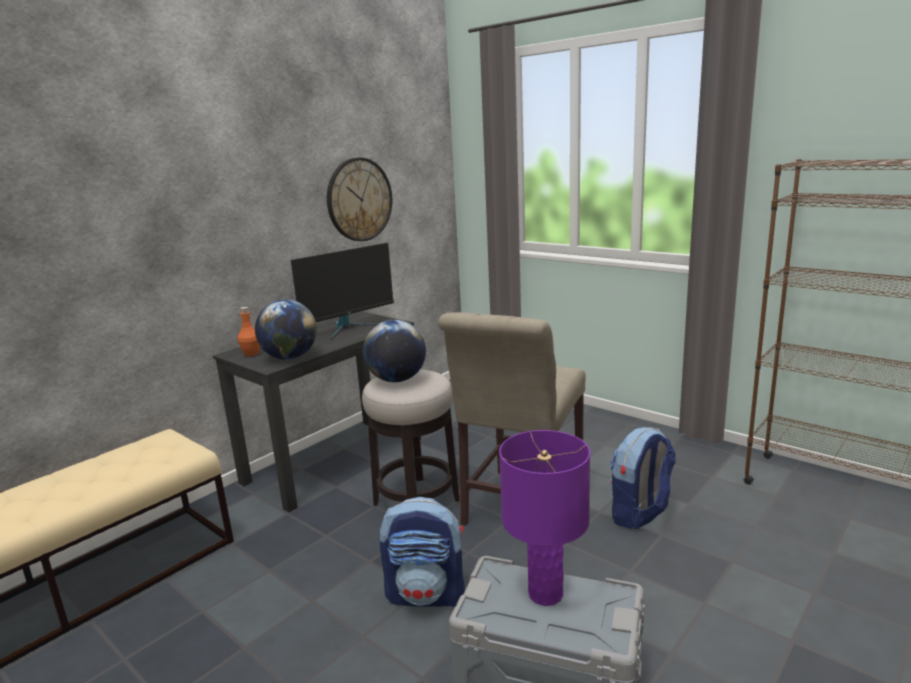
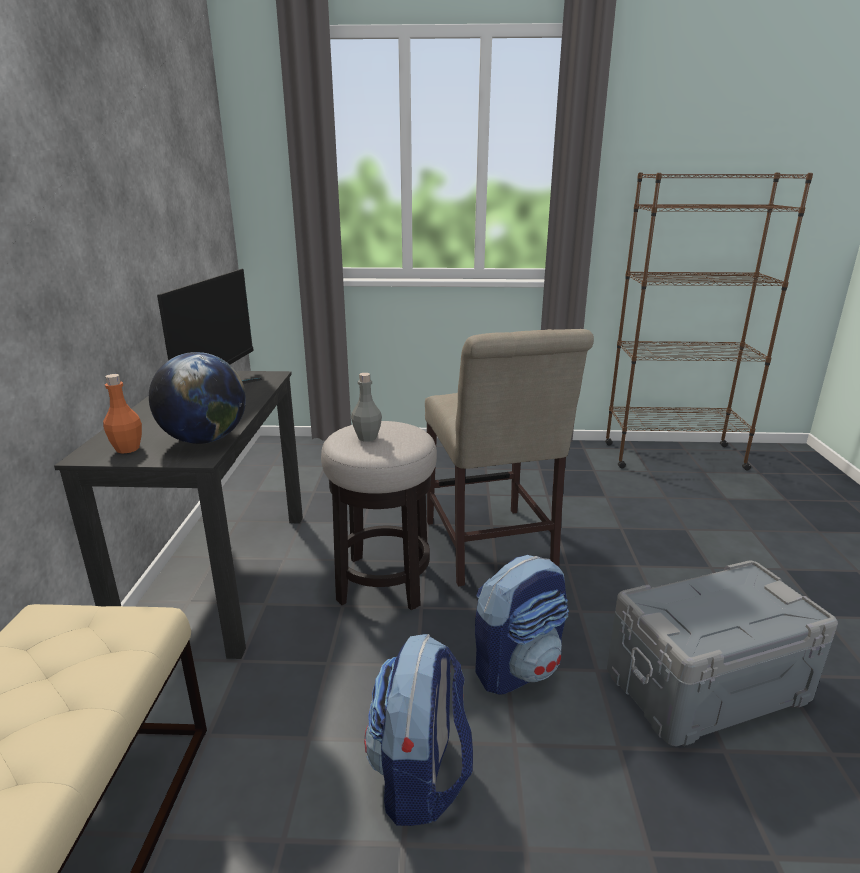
camera: 40 degrees left, 5 degrees up
(359, 199) = (164, 211): wall clock -> none
(397, 380) = (367, 437): globe -> grey bottle
(545, 594) = (709, 600): purple table lamp -> none
(640, 514) = (586, 517): backpack -> backpack (420, 777)

